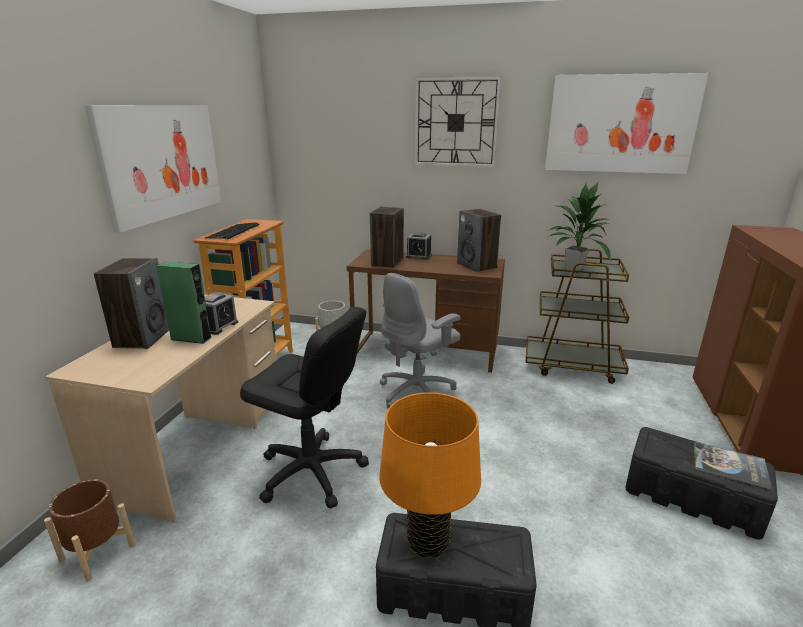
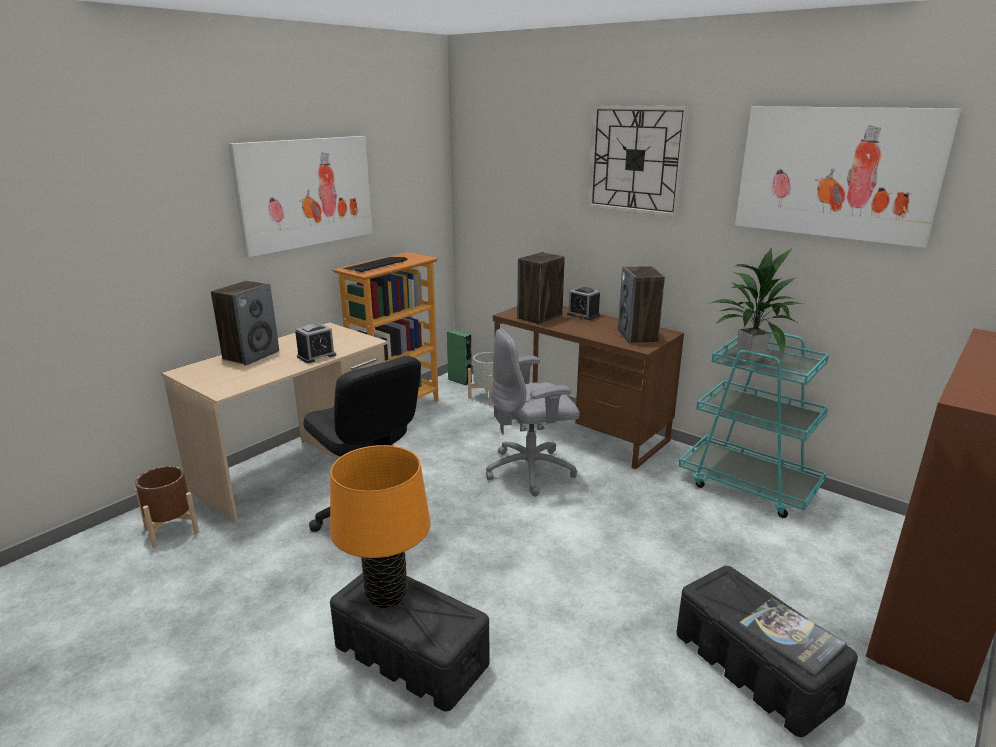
camera: 25 degrees right, 0 degrees up
(191, 338) = (285, 362): green speaker -> green speaker (460, 380)
(572, 366) = (748, 485): brown cart -> turquoise cart

